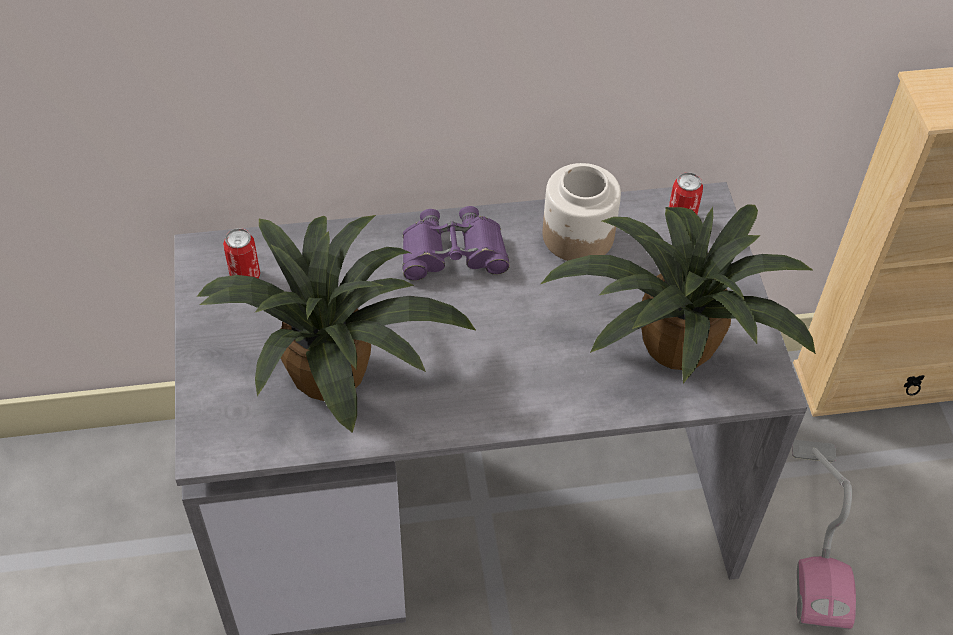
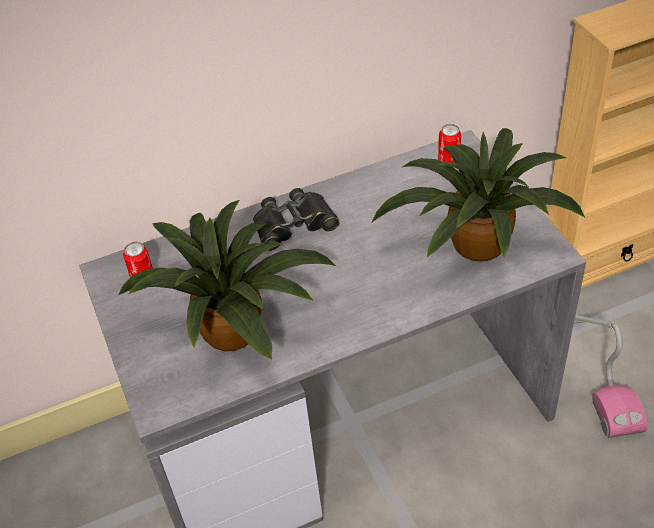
camera: 10 degrees left, 5 degrees down
(453, 253) = (293, 224): purple binoculars -> black binoculars
(577, 235) = (379, 190): jar -> none

